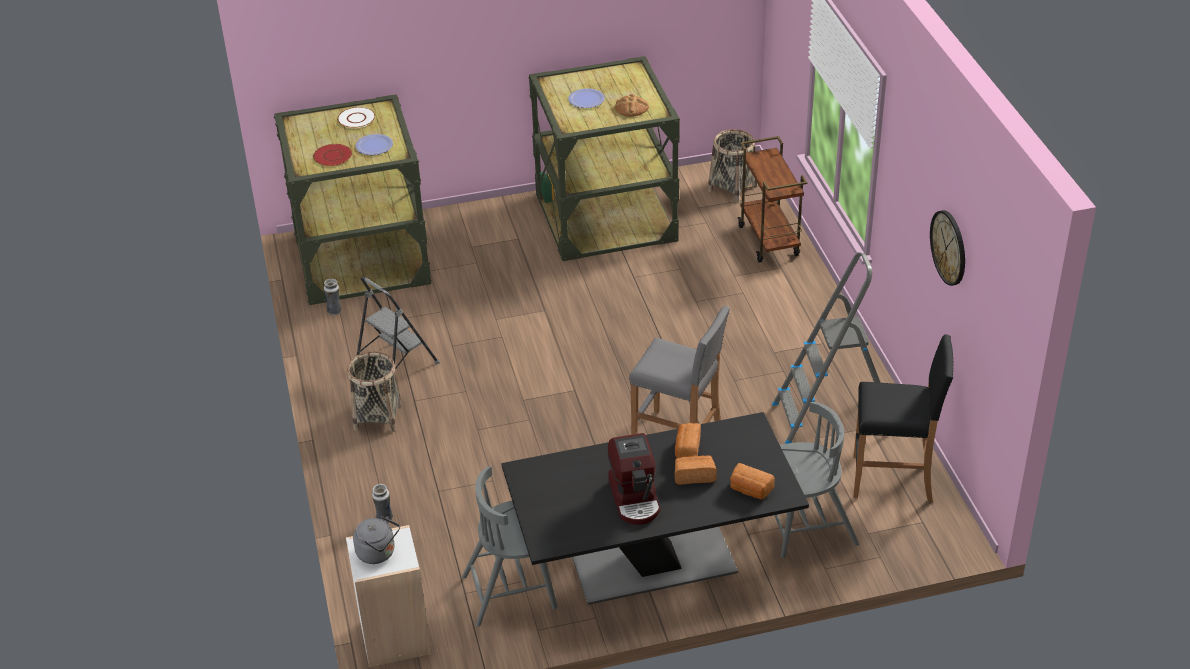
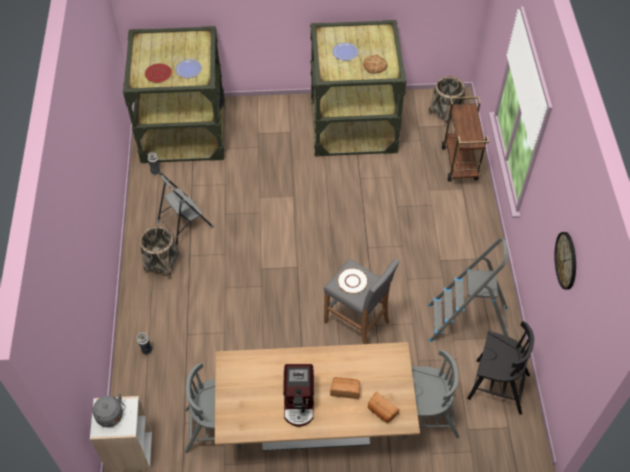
camera: 10 degrees right, 15 degrees up
(356, 118) = (183, 43): white plate -> white plate (352, 281)
(653, 562) = (314, 424): black dining table -> beige dining table
(687, 449) = (346, 365): bread -> none
(893, 479) = (497, 386): black stool -> black chair

